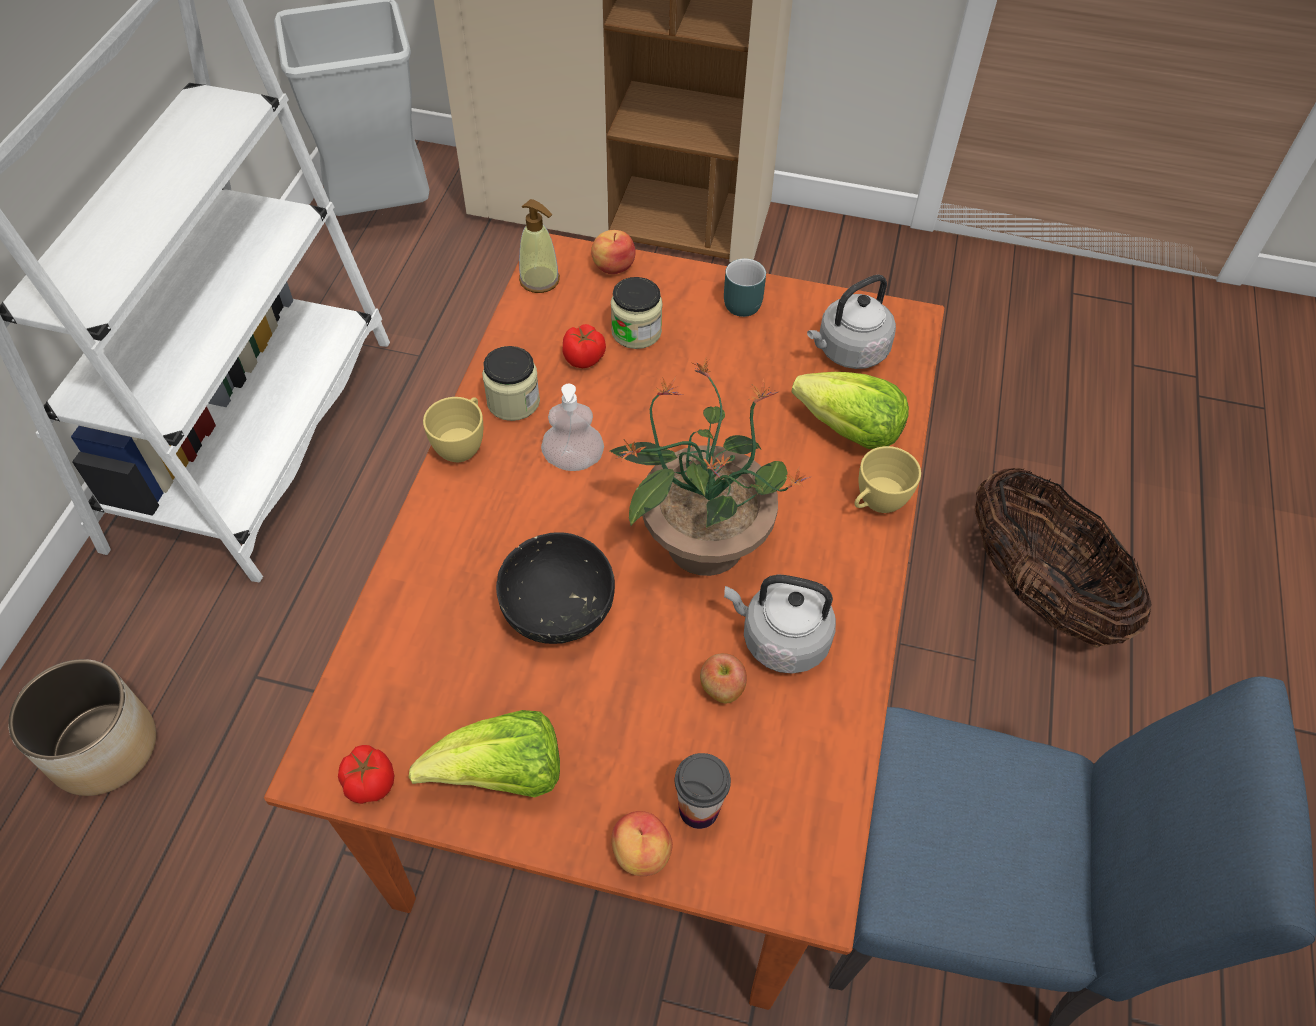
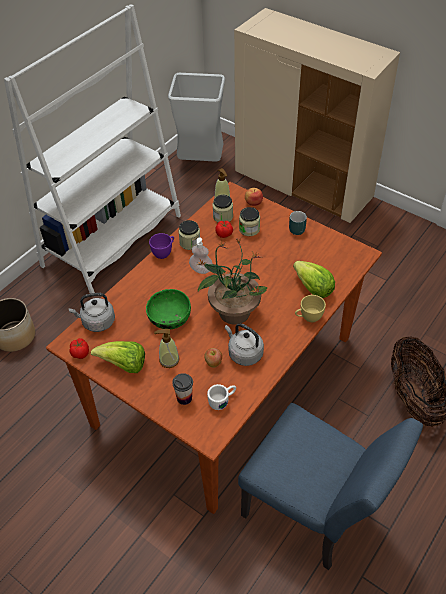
camera: 25 degrees right, 5 degrees down
(462, 445) = (164, 253): yellow cup -> purple cup
(557, 609) = (169, 318): black bowl -> green bowl
(560, 317) = (223, 216): none -> jar
(610, 720) = (169, 360): none -> soap dispenser
(640, 853) = (157, 404): apple -> none
(793, 779) = (222, 400): none -> white mug
(848, 351) = (330, 259): grey kettle -> grey kettle (96, 322)

